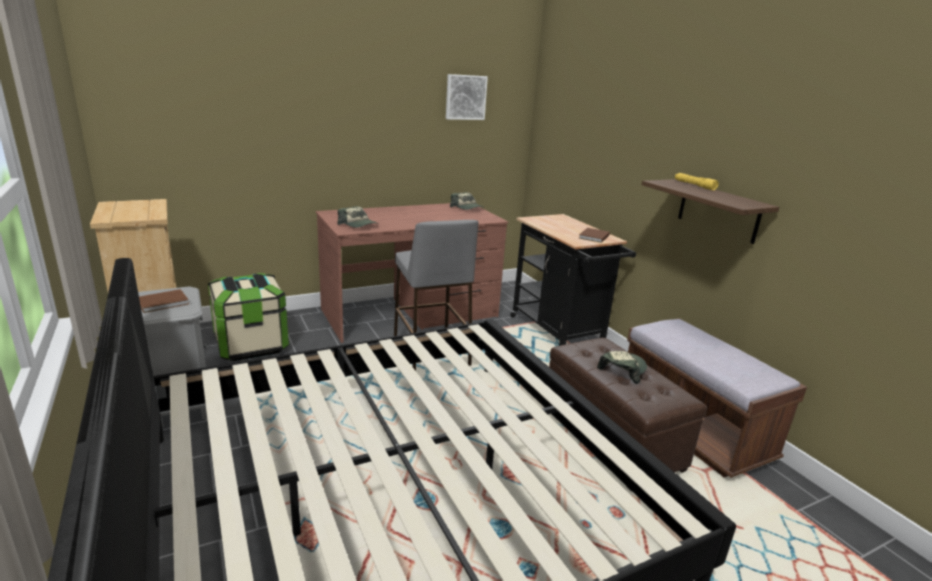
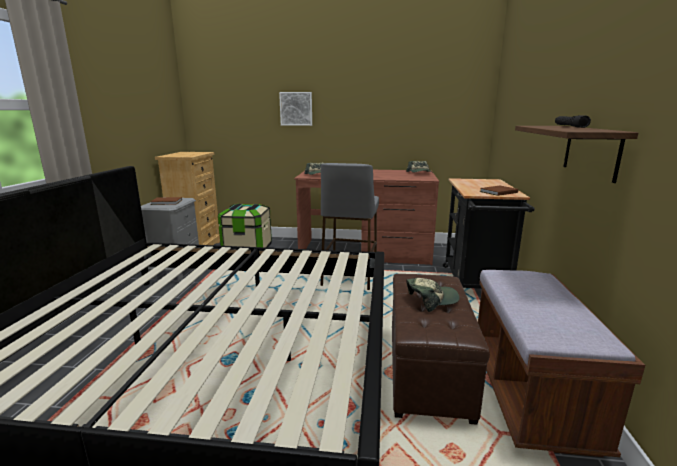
camera: 35 degrees right, 5 degrees down
(465, 97) = (428, 84): picture -> picture (296, 108)
(694, 185) = (570, 126): yellow flashlight -> black flashlight

